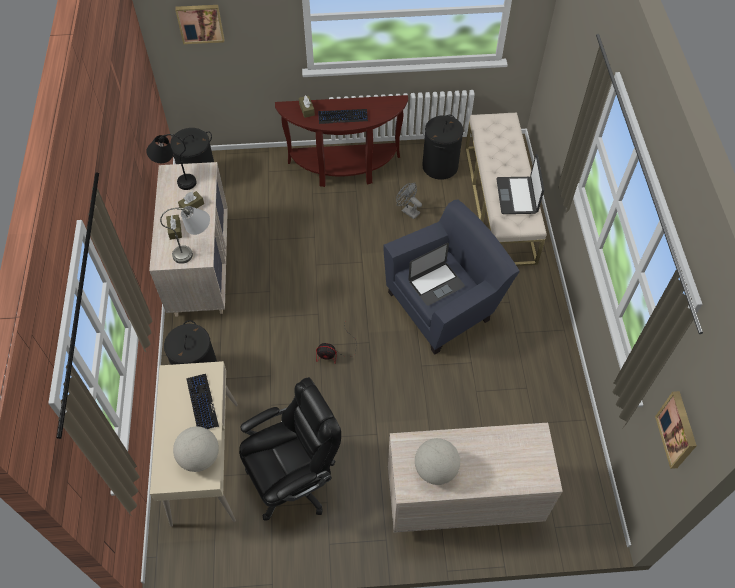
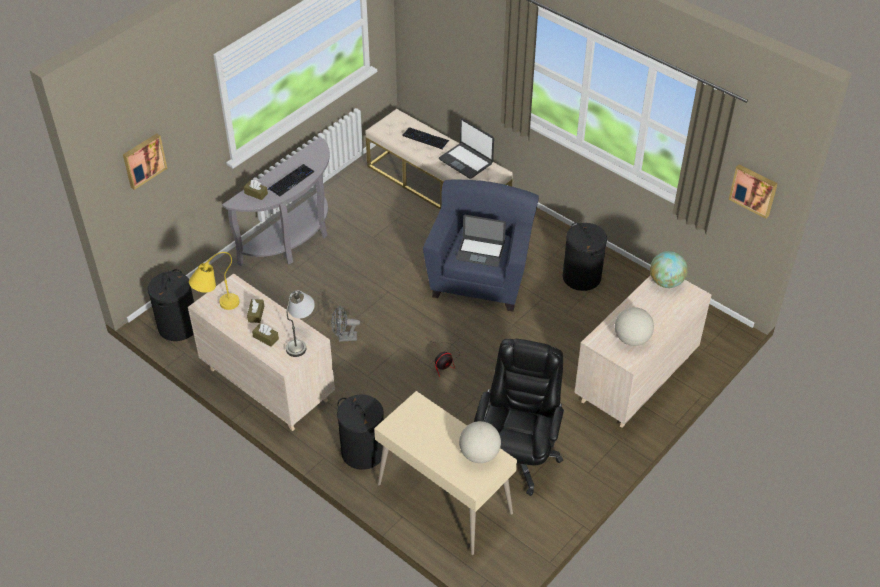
camera: 45 degrees left, 10 degrees down
(175, 179) = (216, 306): black table lamp -> yellow table lamp
(202, 403) = (436, 424): keyboard -> keyboard (425, 138)
(344, 169) = (293, 240): brown console table -> grey console table
(408, 211) = (378, 235): grey fan -> grey fan (344, 338)
(436, 283) = (480, 252): laptop -> laptop turned 90 degrees clockwise
(440, 166) = (364, 190): black laundry basket -> black laundry basket (582, 277)
(533, 443) = (666, 282): none -> globe

